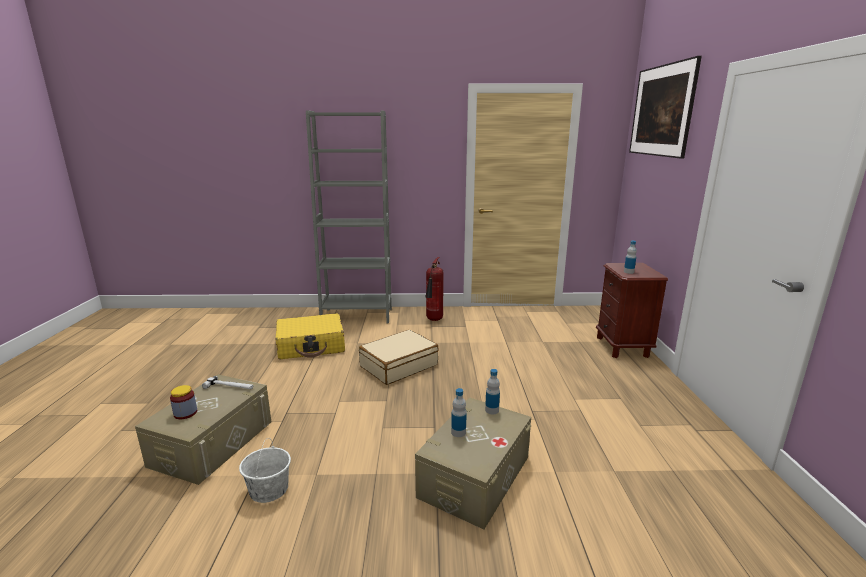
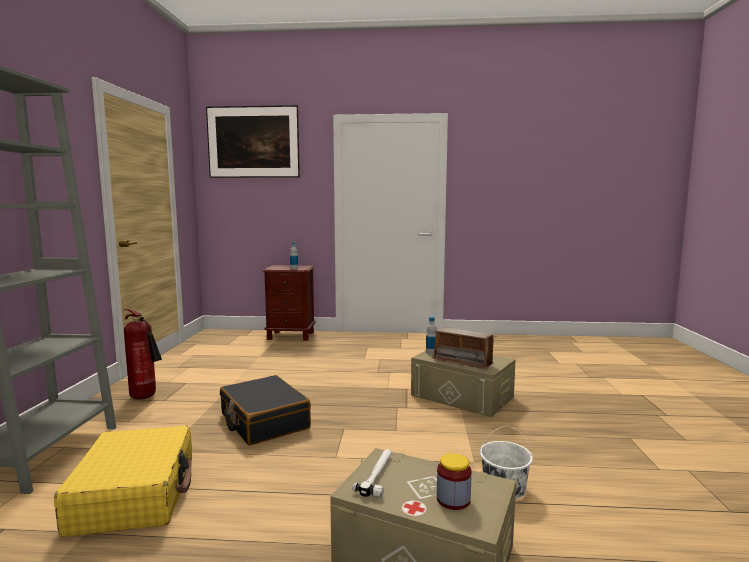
camera: 85 degrees left, 10 degrees down
(398, 365) = (264, 421): beige suitcase -> black suitcase
(458, 432) = (463, 362): bottle -> radio

